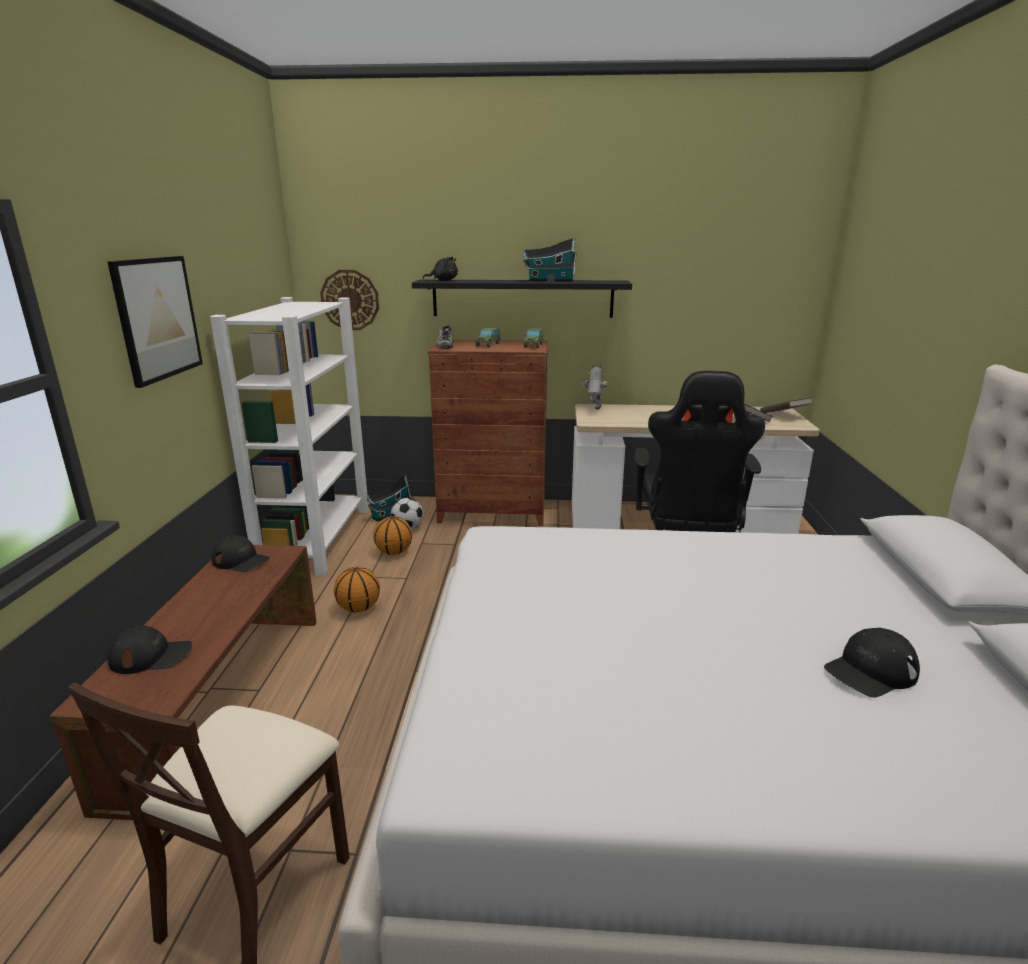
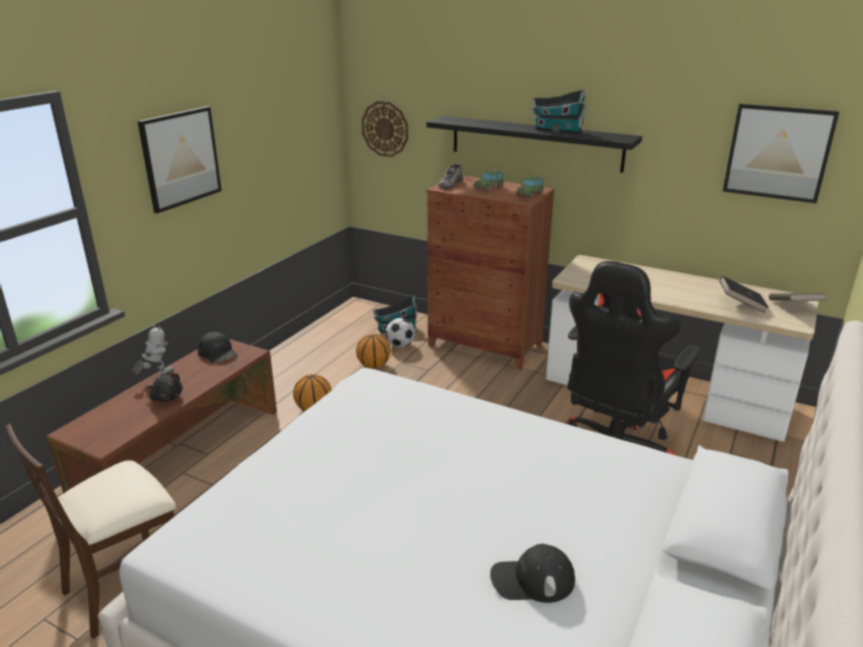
camera: 25 degrees right, 5 degrees up
(151, 656) = (119, 412): black cap -> none
(316, 538) = (323, 339): white bookcase -> none
(443, 280) = (459, 121): black plush toy -> black plush toy (166, 397)
(594, 410) = (589, 265): toy robot -> toy robot (156, 376)
(748, 283) = (778, 153): none -> picture

